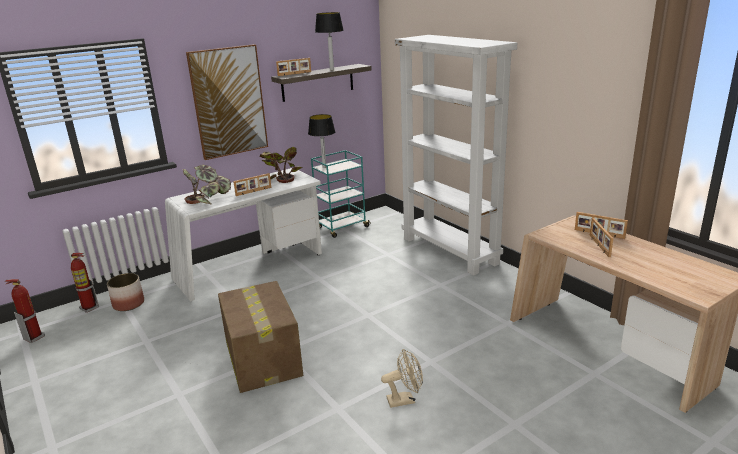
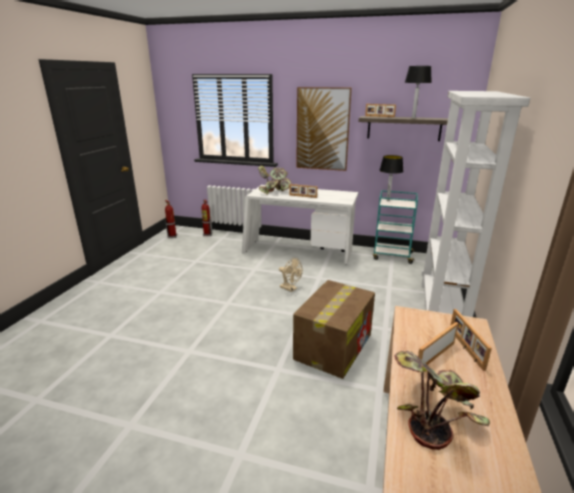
camera: 50 degrees right, 0 degrees up
(129, 304) = (221, 241): planter -> none
(262, 358) = (214, 300): cardboard box -> cardboard box (333, 346)
(281, 177) = (337, 194): potted plant -> potted plant (431, 412)
(405, 400) = (221, 376): beige fan -> beige fan (290, 289)

